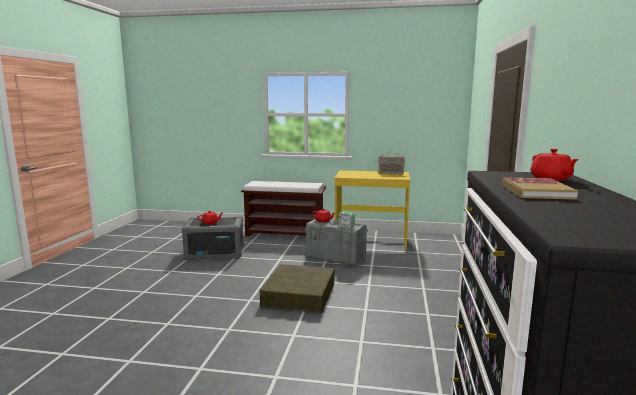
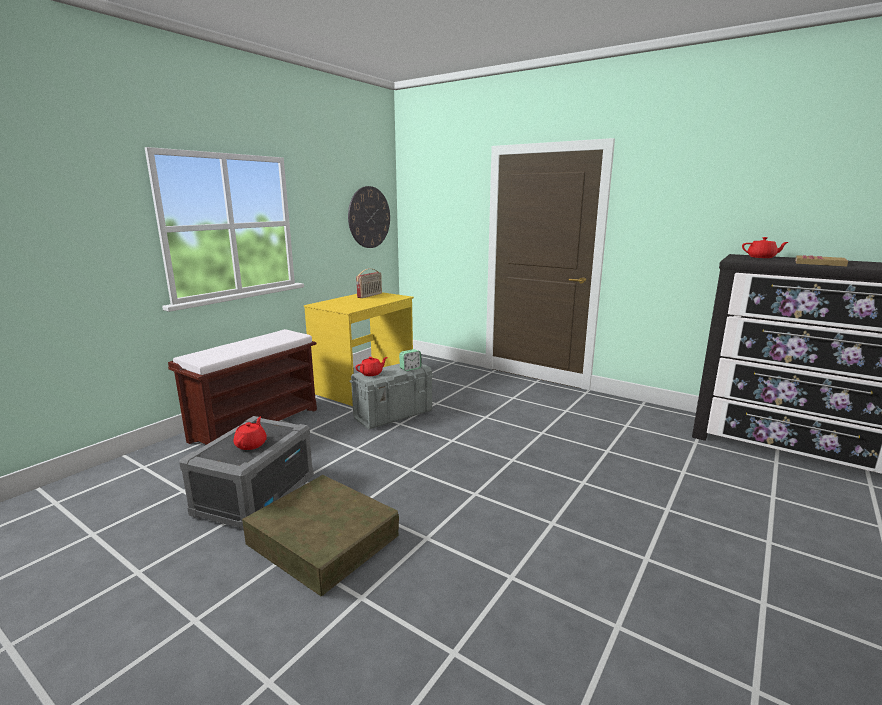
camera: 65 degrees left, 5 degrees up
(299, 294) = (482, 458): brown storage box -> brown storage box (323, 539)
(431, 114) = (369, 217): none -> wall clock

